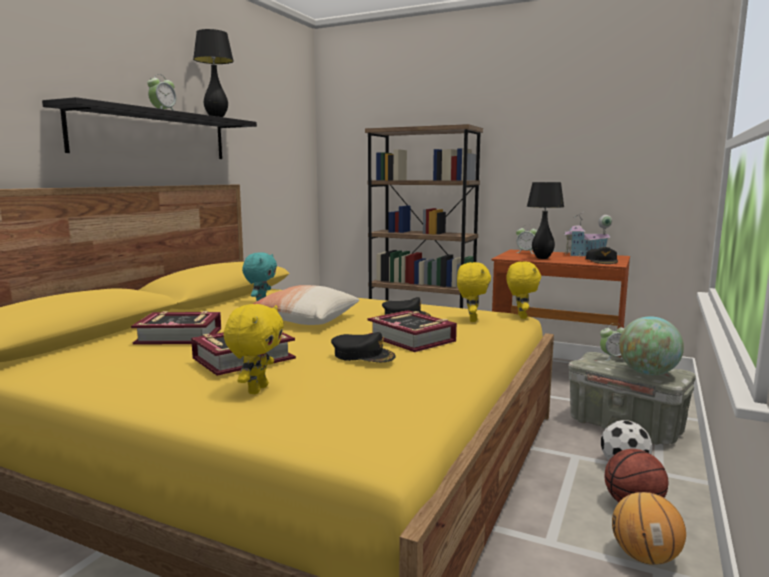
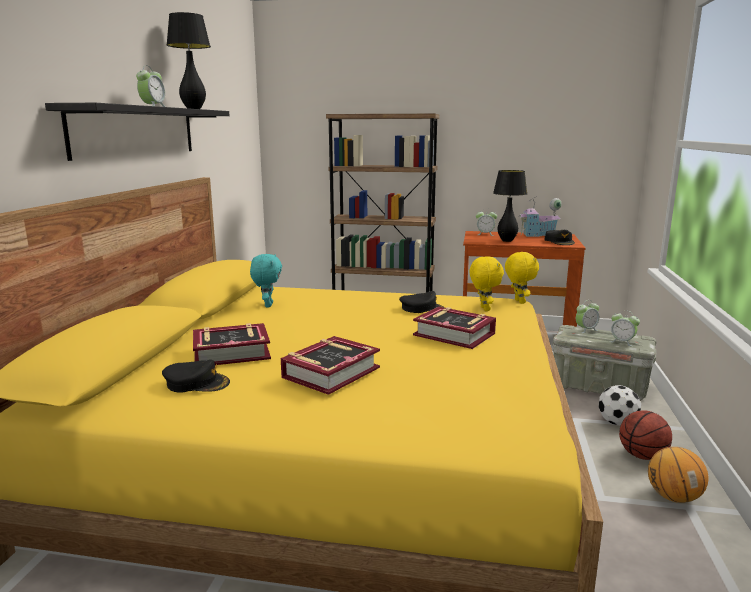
camera: 15 degrees left, 5 degrees up
(256, 389) = (377, 404): yellow plush toy -> none
(303, 321) = (334, 323): pillow -> none
(363, 355) = (438, 358): black cap -> black cap (197, 383)
(648, 373) = (622, 342): globe -> alarm clock

